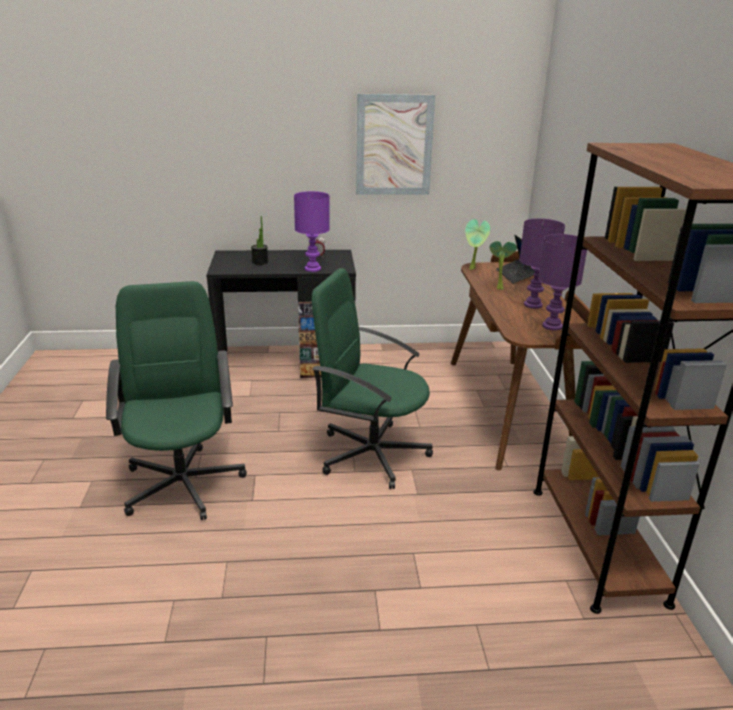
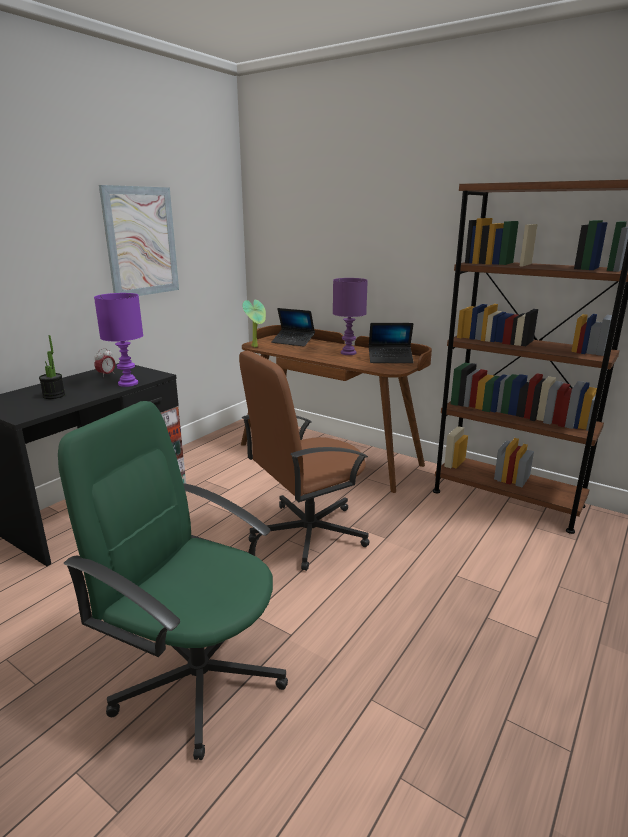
camera: 50 degrees left, 5 degrees down
(371, 453) = (307, 533): green office chair -> brown office chair
(498, 288) = (303, 351): potted plant -> none
(553, 326) = (390, 359): purple table lamp -> laptop

